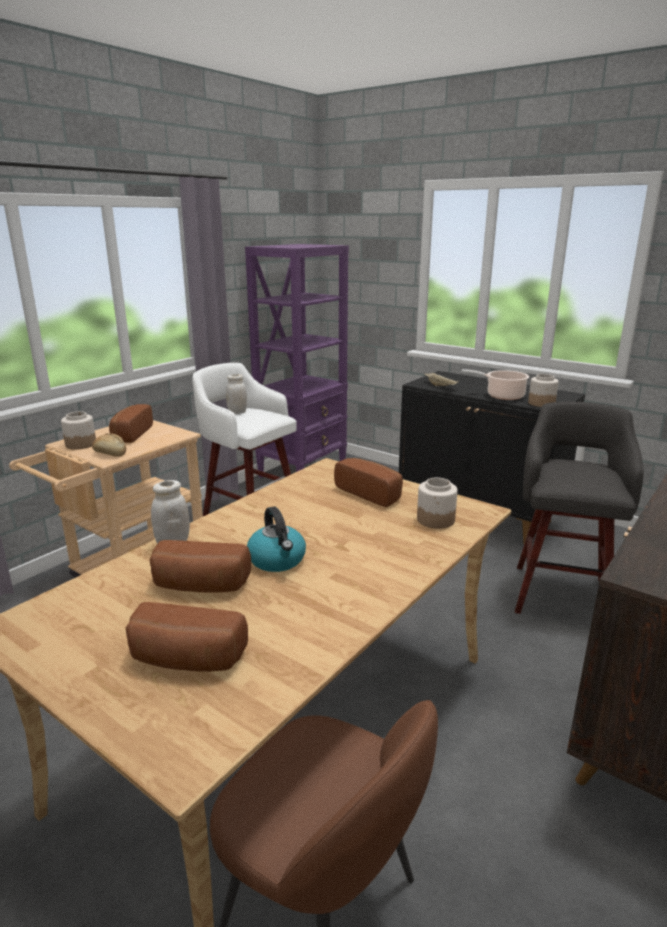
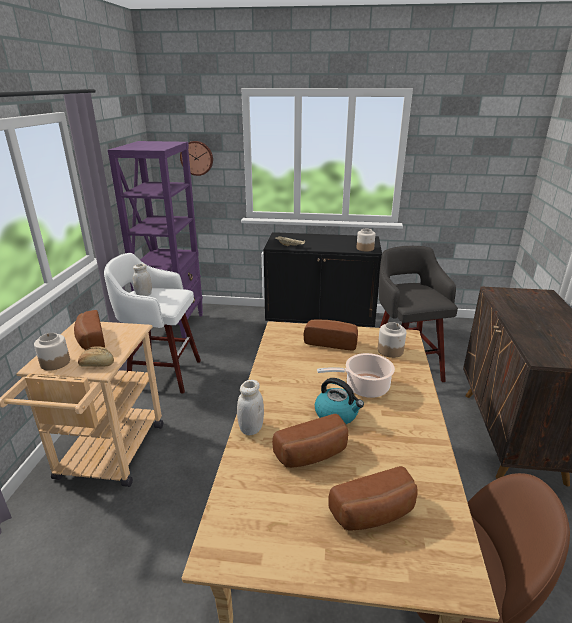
camera: 30 degrees left, 5 degrees up
(367, 269) = (197, 158): none -> wall clock
(502, 396) = (336, 247): cooking pot -> cooking pot (364, 387)

